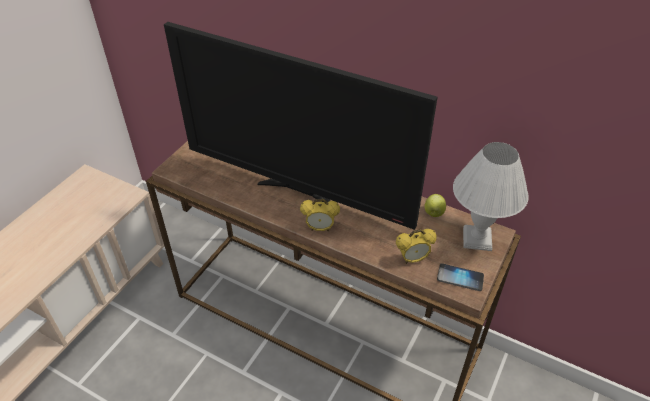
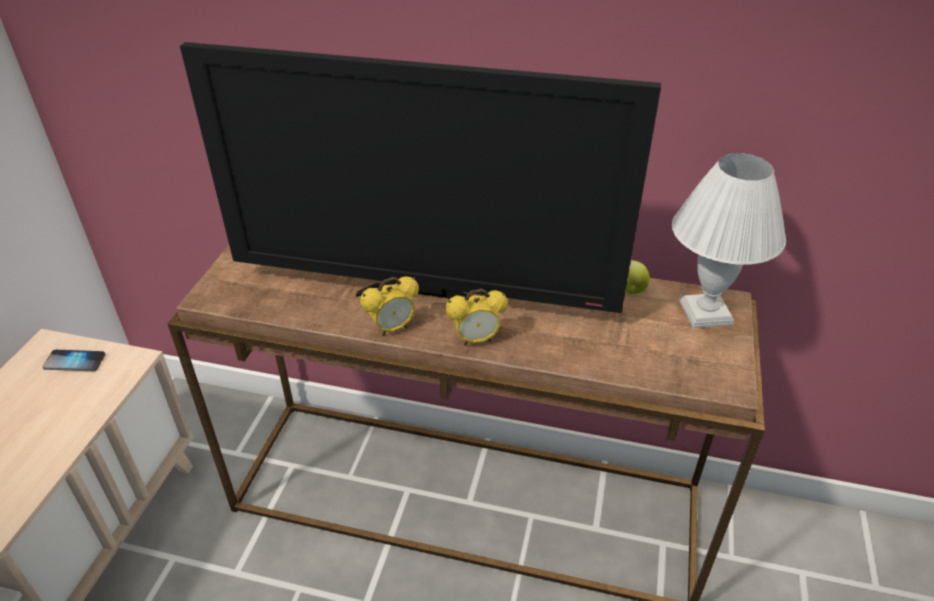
camera: 15 degrees left, 5 degrees down
(412, 259) = (630, 357): alarm clock -> alarm clock (392, 328)
(460, 278) = (708, 369): phone -> phone (75, 361)

